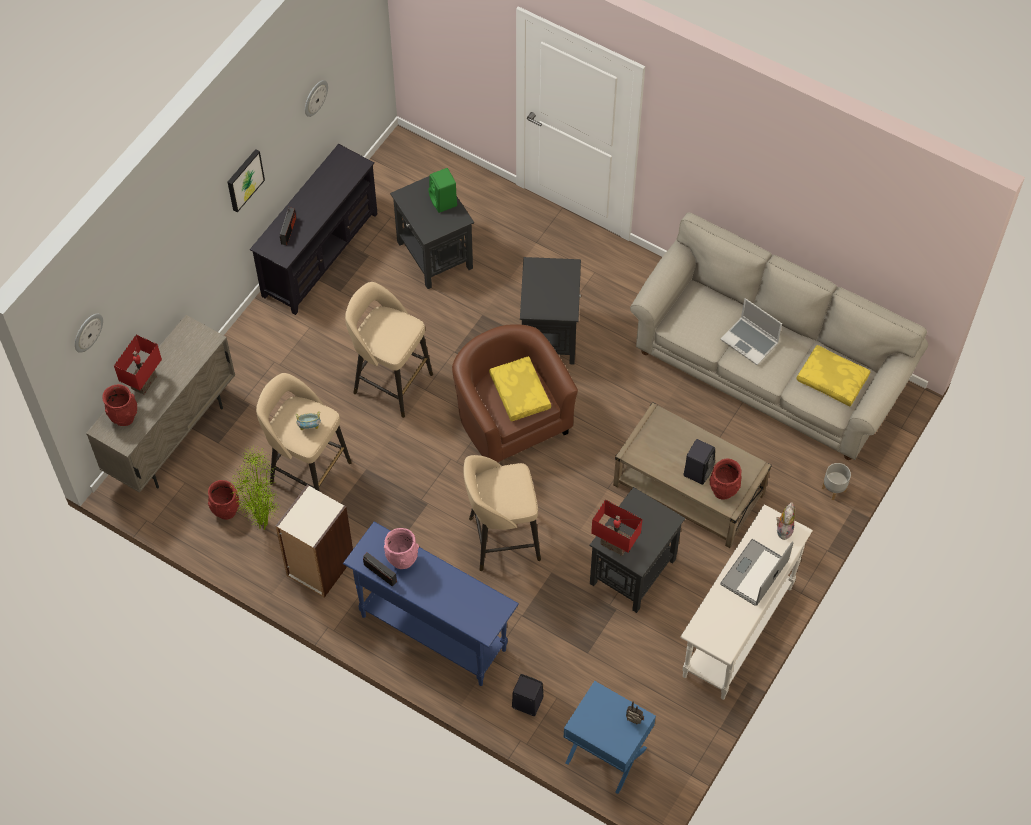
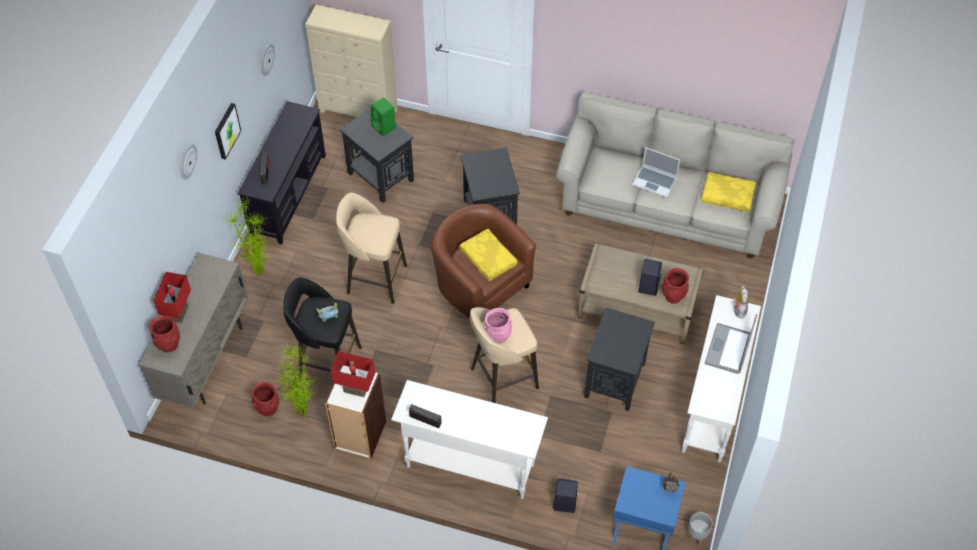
camera: 15 degrees left, 5 degrees down
(87, 332) = (128, 270): wall clock -> wall clock (187, 161)
(260, 343) = (259, 272): none -> potted plant
(308, 471) = (328, 362): beige stool -> black stool
(402, 559) = (440, 404): pink vase -> pink vase (497, 336)
(432, 163) = (358, 111): none -> beige dresser
(433, 632) = (470, 465): blue console table -> white console table
(616, 543) = (607, 353): red table lamp -> red table lamp (356, 388)
(833, 489) = (747, 282): grey planter -> grey planter (696, 535)

